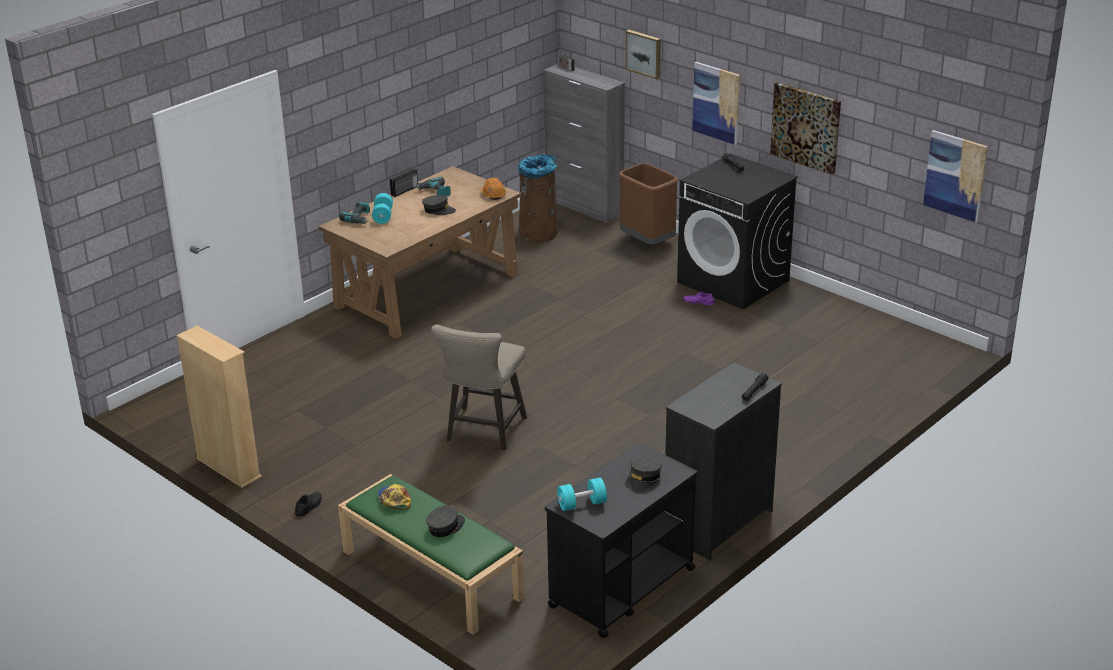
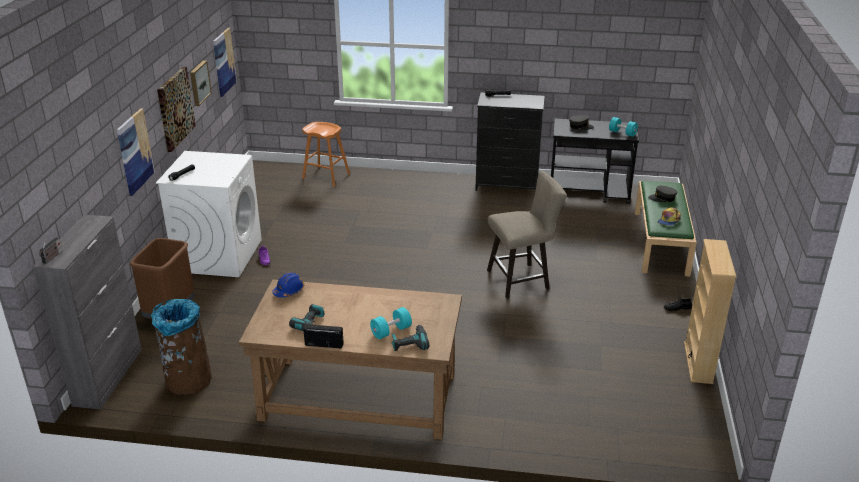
camera: 125 degrees left, 0 degrees up
(438, 210) = (349, 306): grey cap -> none
(493, 194) = (289, 291): orange hard hat -> blue hard hat
(644, 53) = (86, 166): picture -> picture (199, 83)
(734, 281) = (218, 255): black washing machine -> white washing machine
(879, 390) = (326, 176): none -> orange stool

